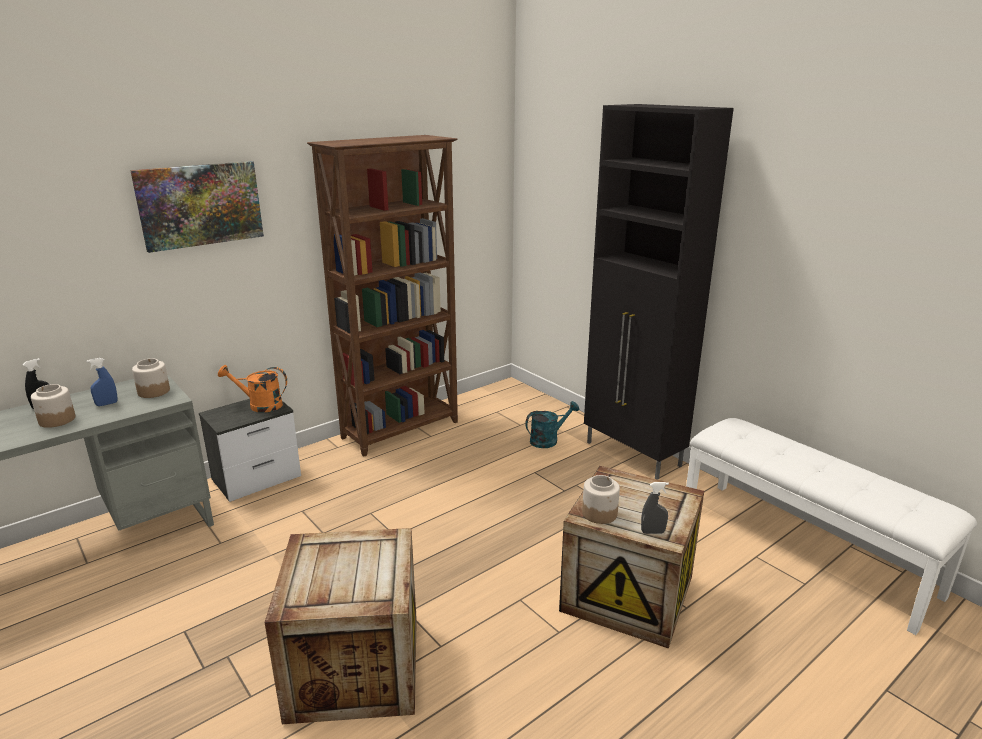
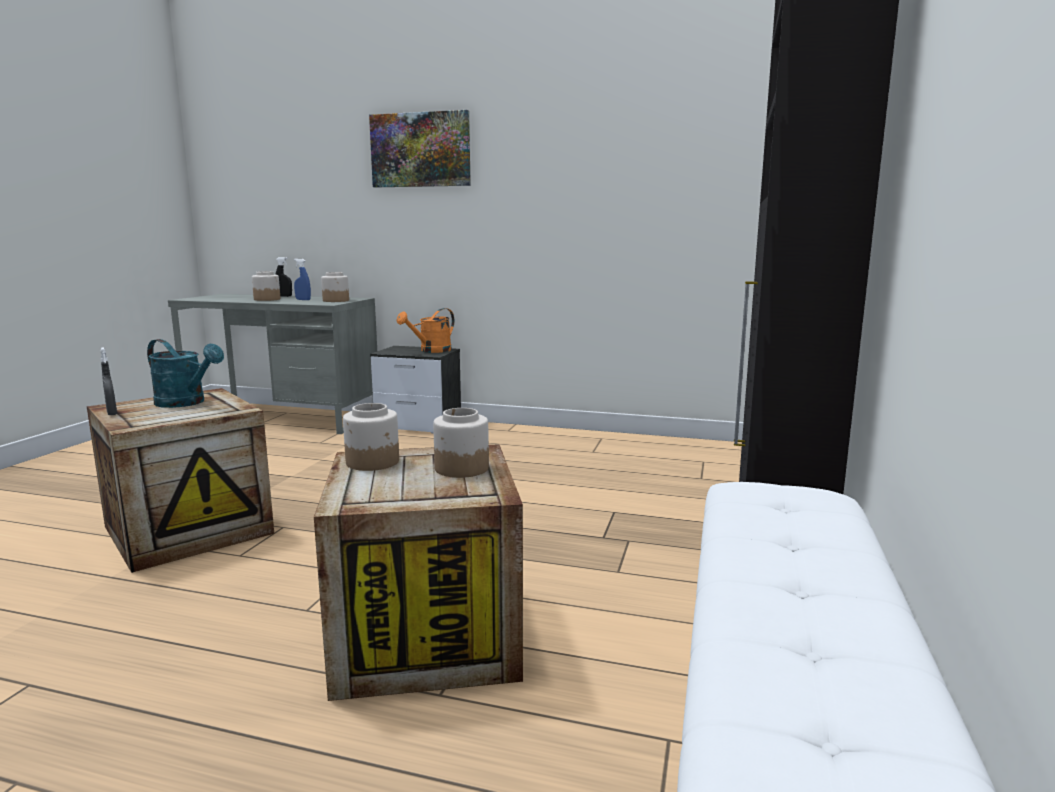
camera: 55 degrees right, 10 degrees down
(259, 405) = (431, 351): orange watering can -> orange watering can turned 105 degrees counterclockwise
(402, 430) = (580, 440): brown bookcase -> none
(548, 440) = (699, 499): turquoise watering can -> turquoise watering can (186, 403)
(636, 490) = (461, 468): none -> jar
(652, 532) = (355, 493): grey spray bottle -> grey spray bottle (112, 413)

